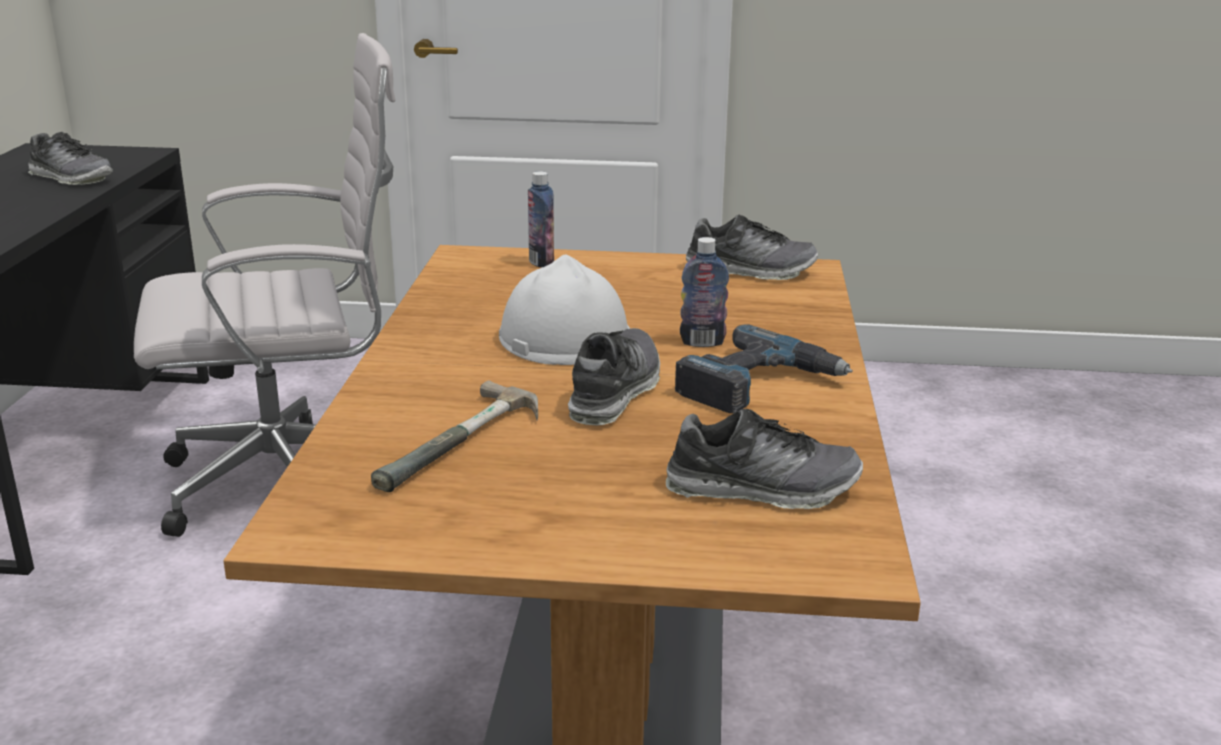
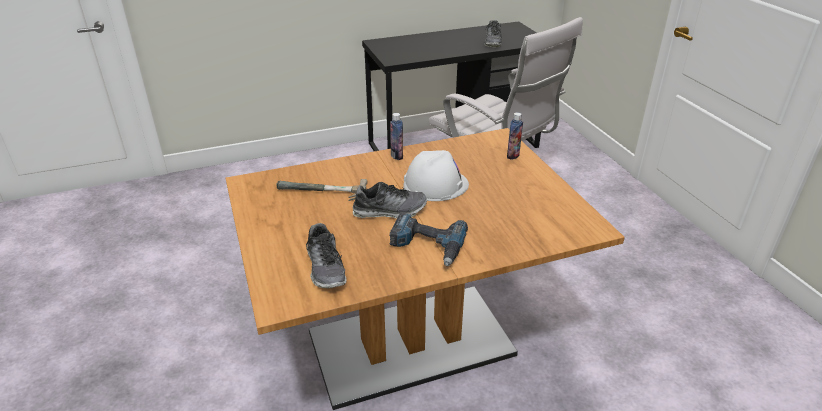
camera: 65 degrees right, 10 degrees up
(702, 342) = (461, 219): bottle -> bottle (396, 156)
(750, 271) = (569, 212): shoe -> none

